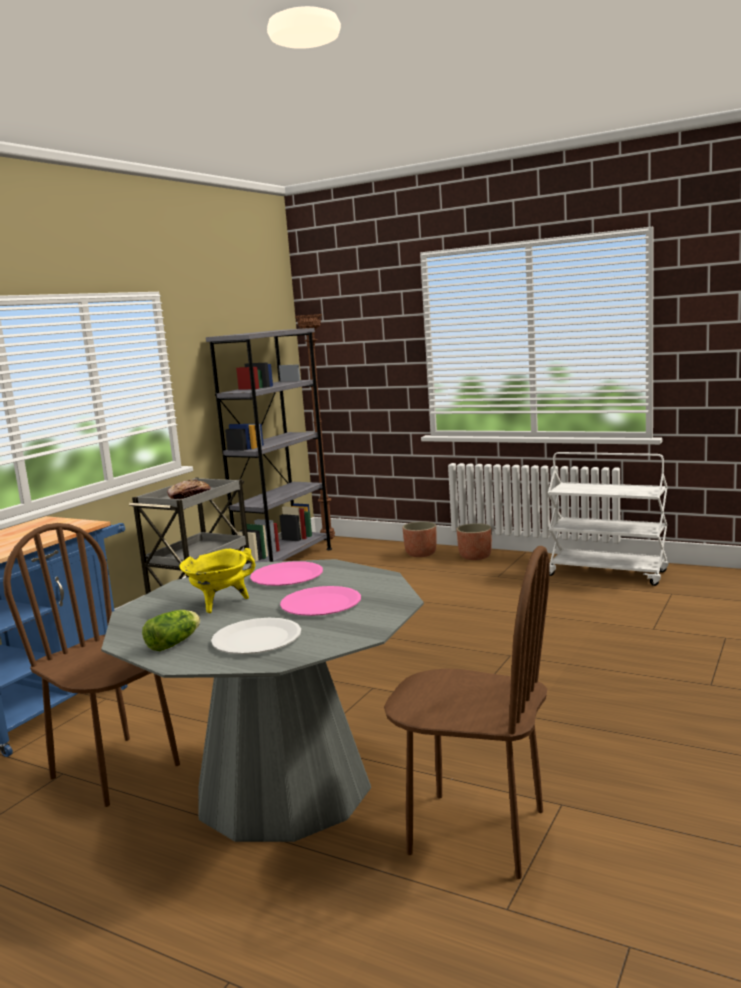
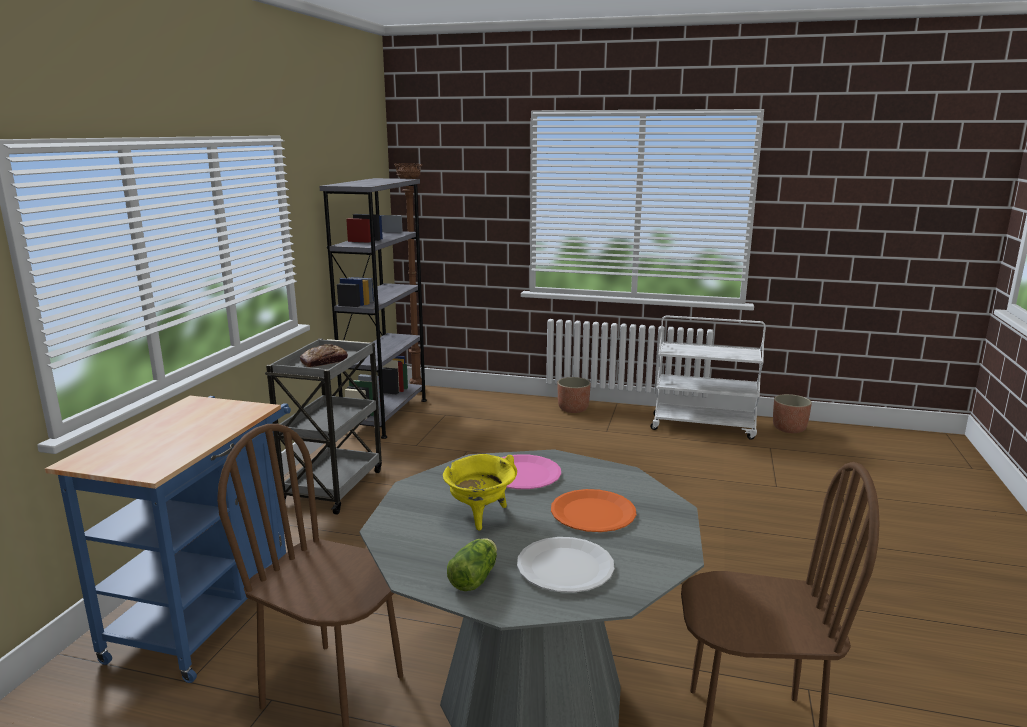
camera: 15 degrees left, 5 degrees up
(320, 604) = (593, 513): pink plate -> orange plate
(421, 554) = (519, 406): planter -> planter (789, 429)

